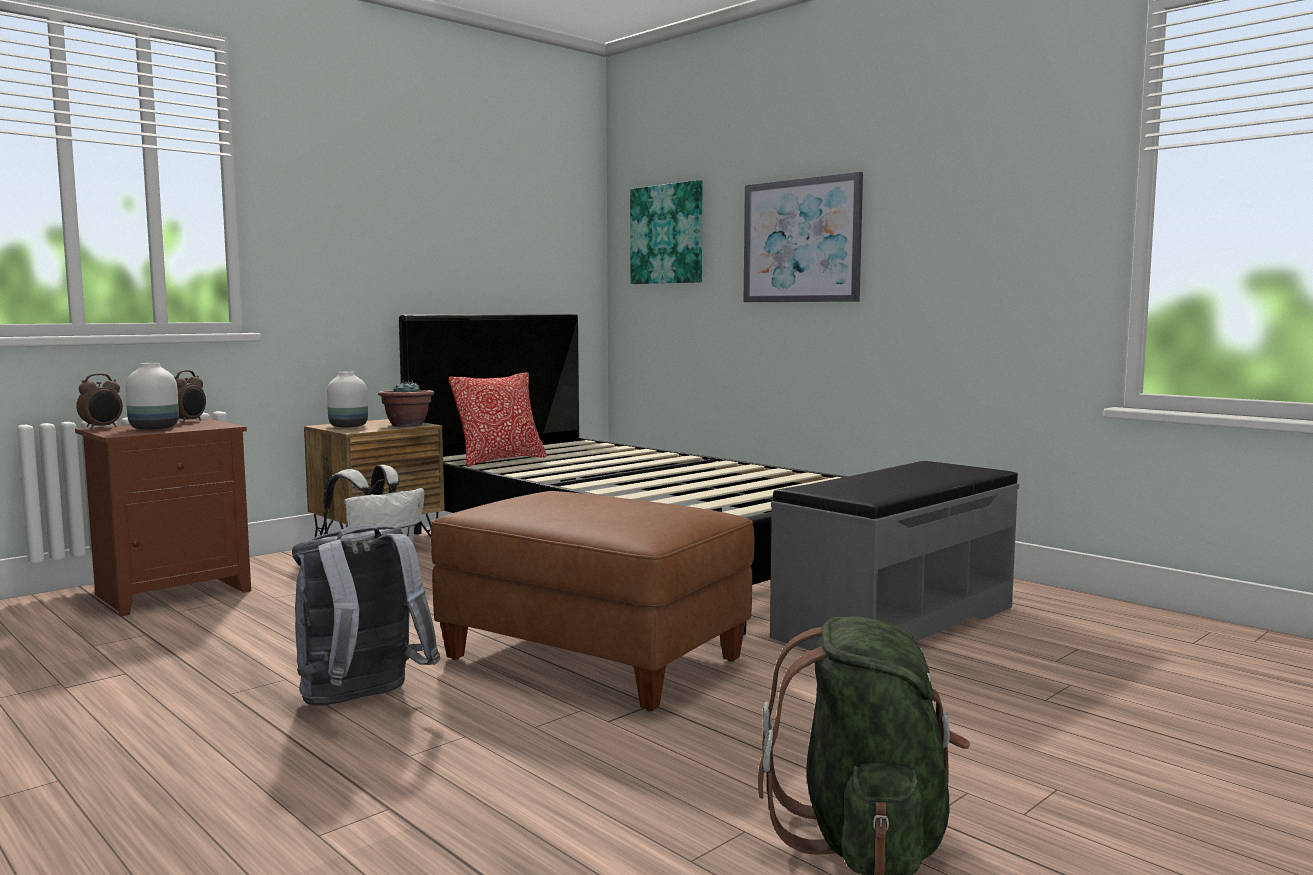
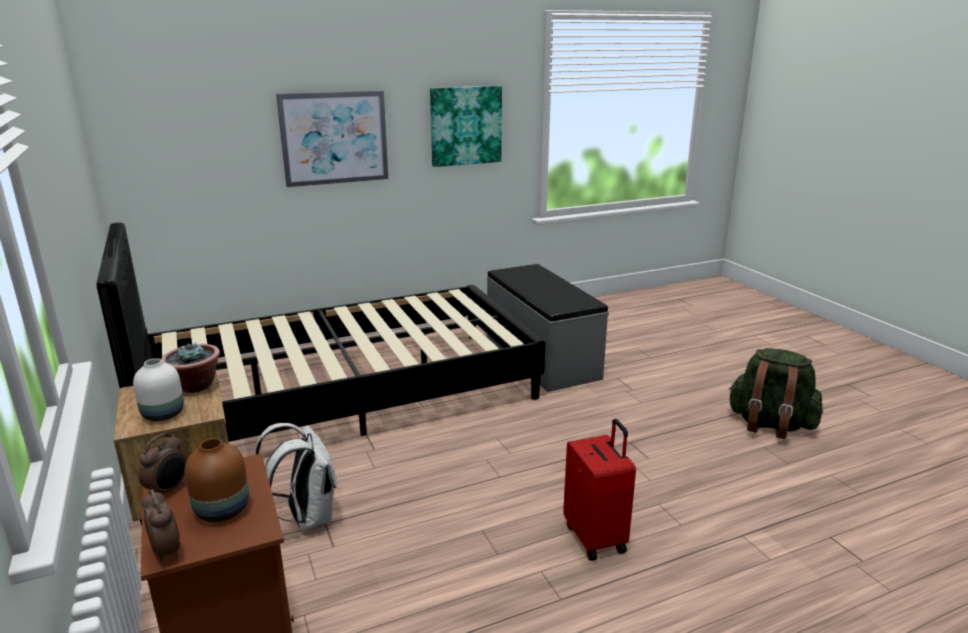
camera: 70 degrees left, 15 degrees up
(155, 428) = (224, 509): white vase -> brown vase
(189, 421) = (168, 490): alarm clock -> alarm clock turned 75 degrees clockwise
(362, 701) = (596, 537): grey backpack -> red suitcase
(500, 460) = (227, 379): pillow -> none
(595, 659) = (557, 447): brown ottoman -> none
(667, 234) = (182, 133): picture -> picture (465, 125)

